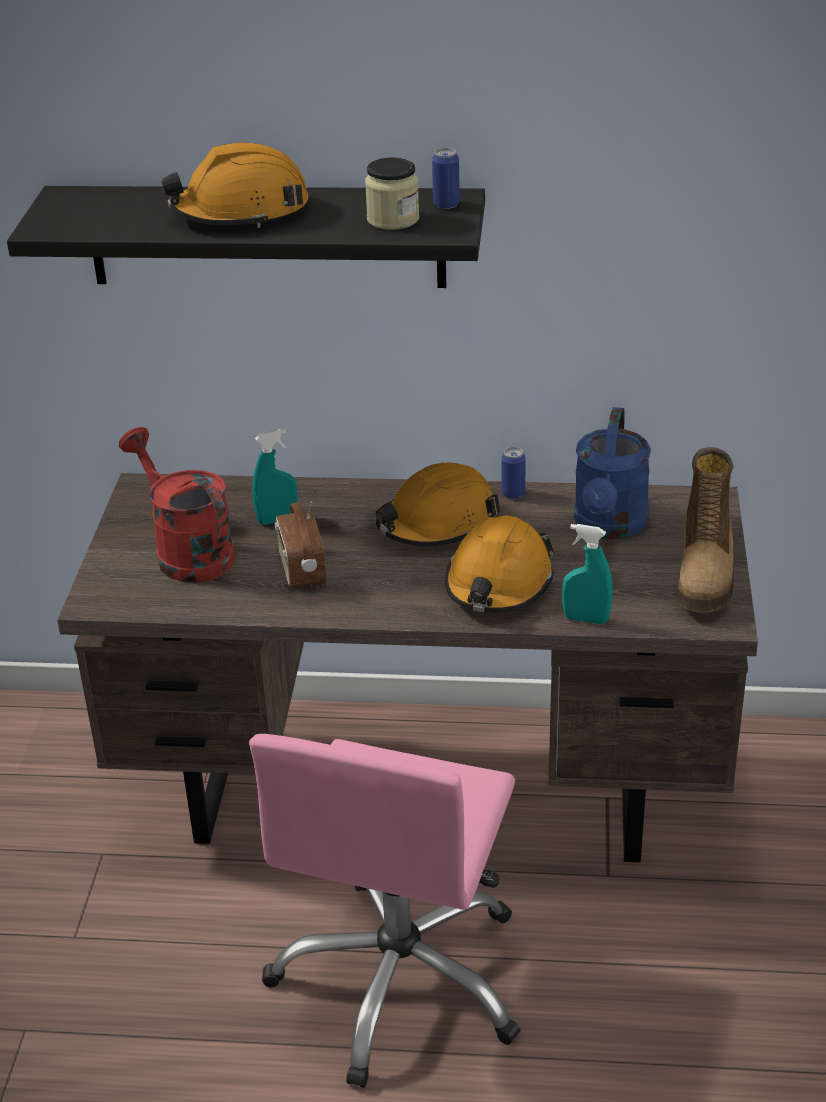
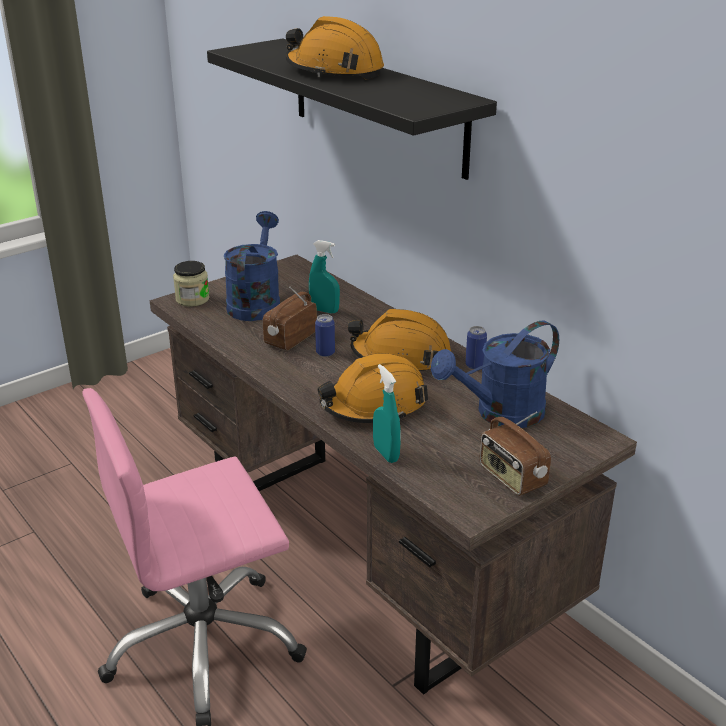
camera: 45 degrees right, 5 degrees down
(186, 552) = (255, 302): red watering can -> blue watering can
(393, 219) = (400, 96): jar -> jar (192, 299)
(446, 204) = (450, 100): can -> can (325, 353)
(706, 574) = (511, 477): boot -> radio

